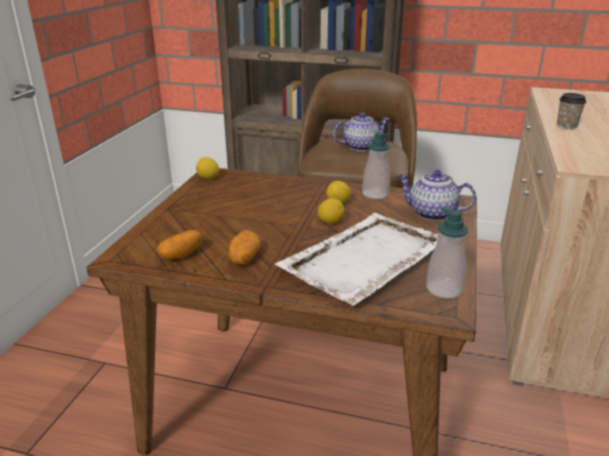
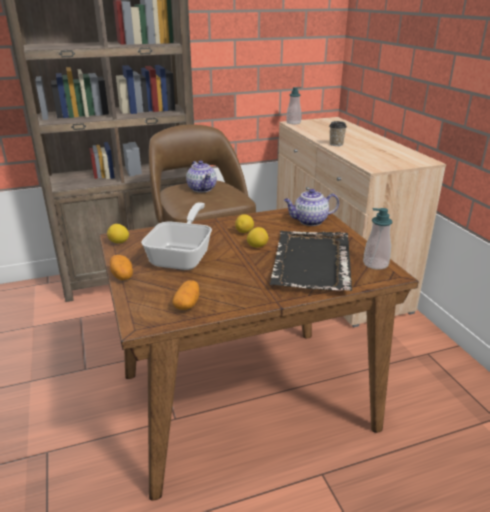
camera: 35 degrees left, 0 degrees up
(244, 208) = (183, 256): none -> frying pan
(244, 258) = (236, 289): potato -> potato (122, 275)
(360, 147) = (202, 188): teapot -> teapot turned 120 degrees clockwise
(363, 260) = (311, 263): white tray -> black tray
(375, 194) = (259, 219): soap dispenser -> soap dispenser (293, 123)

